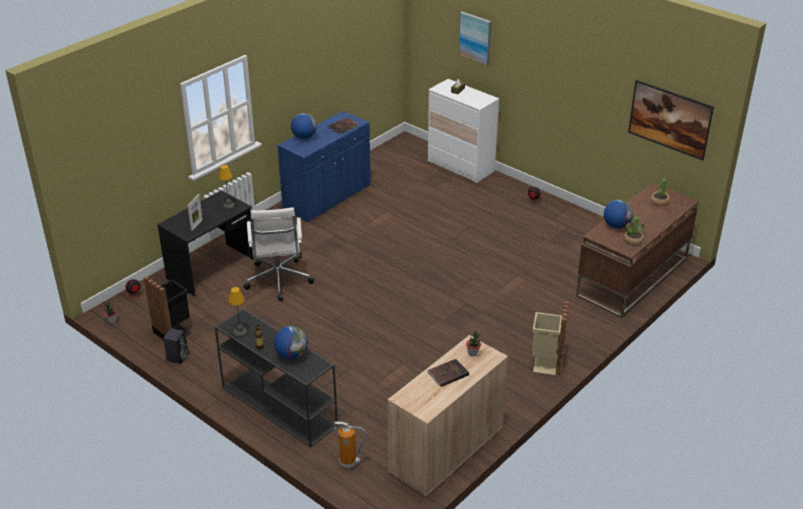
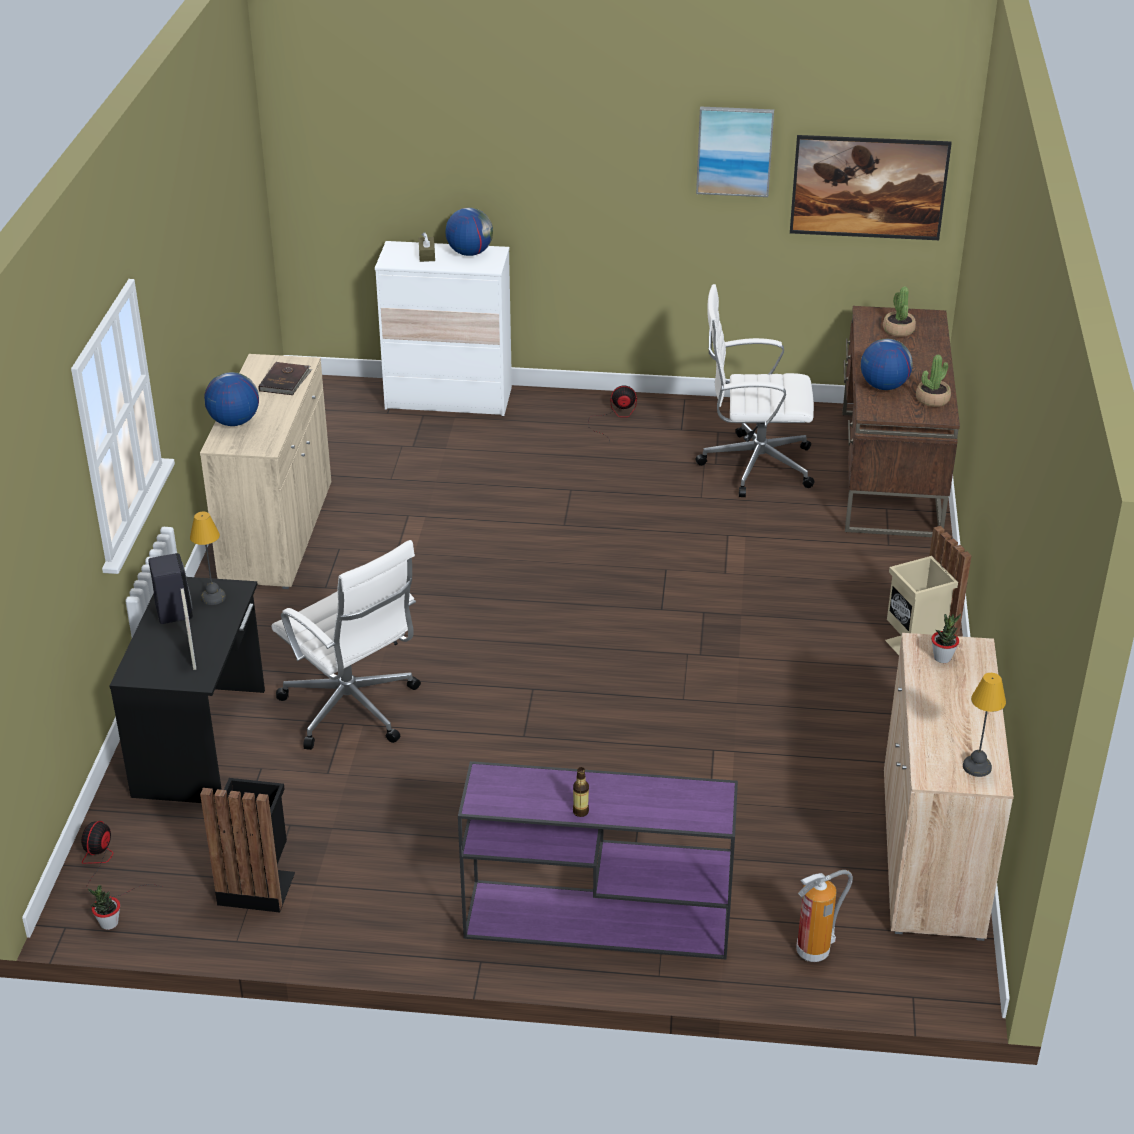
camera: 35 degrees left, 0 degrees up
(177, 356) = (317, 925): black speaker -> black speaker (173, 611)
(240, 332) = (516, 803): table lamp -> table lamp (977, 766)
(277, 406) = (595, 920): black console table -> purple console table
(292, 355) = (651, 799): globe -> globe (469, 253)
(327, 198) = (277, 533): blue cabinet -> beige cabinet
(447, 374) = (947, 706): brown book -> none
(475, 38) = (440, 146): picture -> picture (734, 151)
(568, 248) = (754, 465): none -> white office chair

